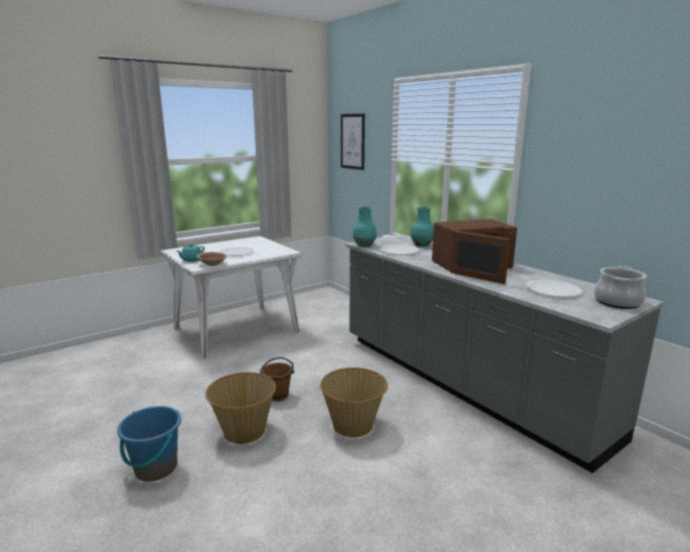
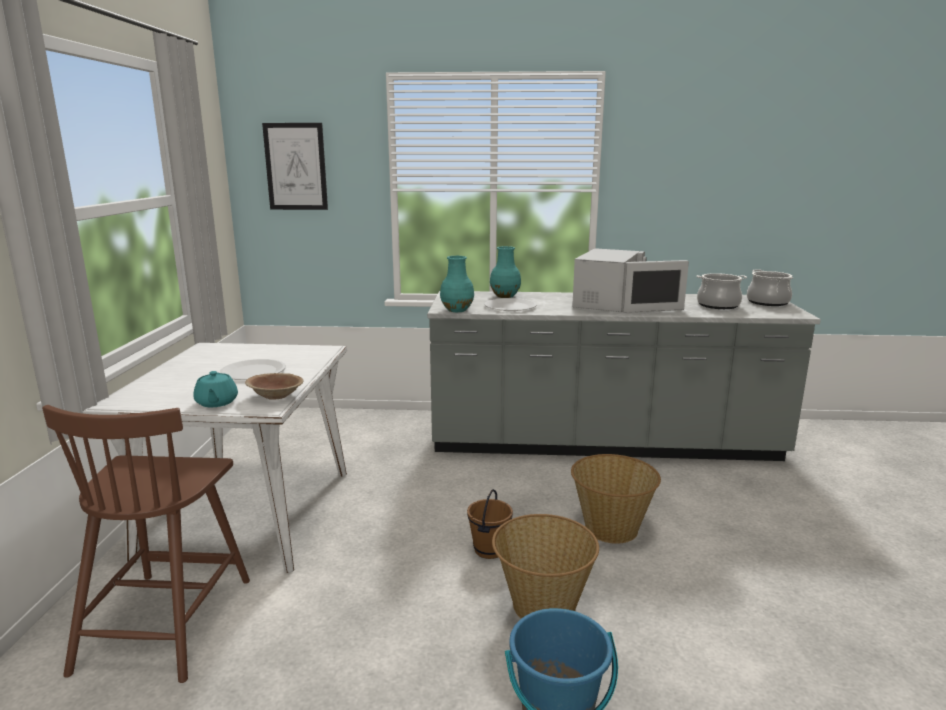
camera: 50 degrees left, 0 degrees up
(147, 352) = (166, 621): none -> brown chair
(471, 266) = (610, 303): brown microwave -> white microwave
(553, 290) = (718, 305): white plate -> cooking pot

